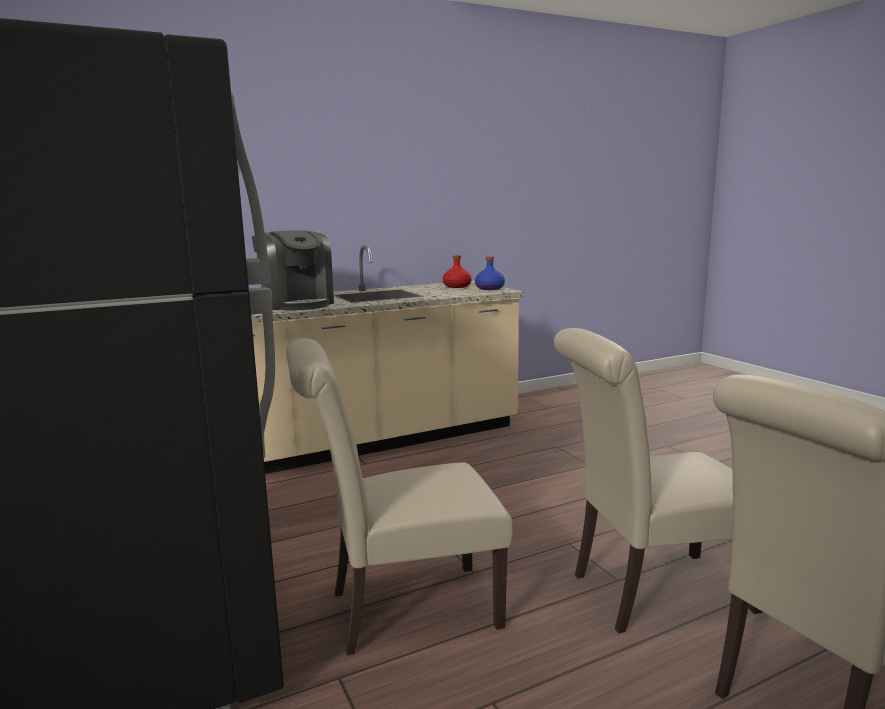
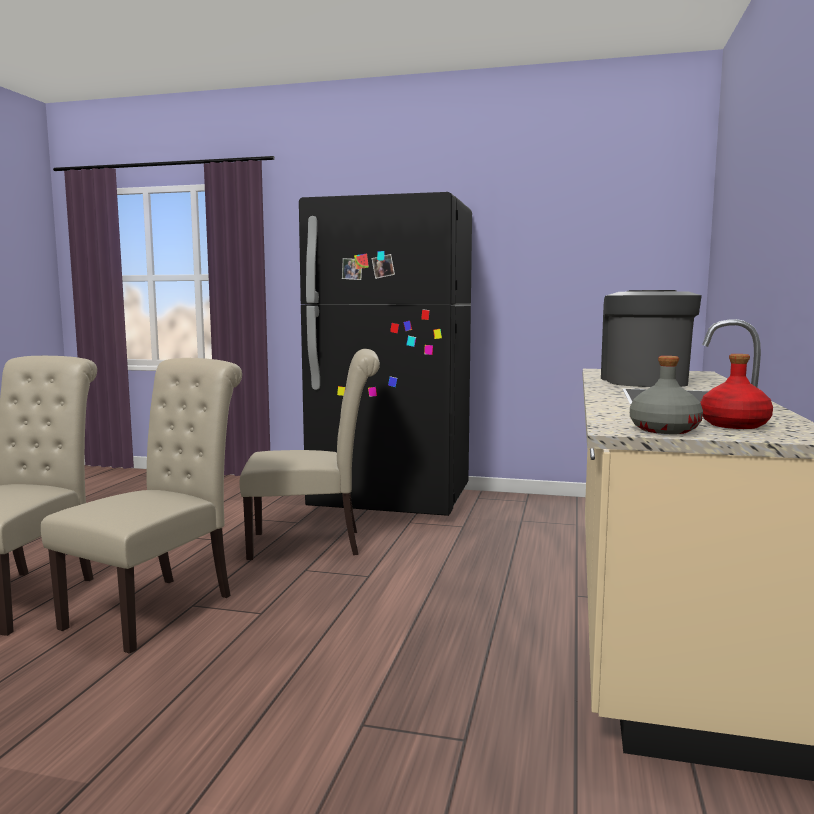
camera: 130 degrees right, 5 degrees down
(296, 304) = (644, 381): coffee machine -> coffee machine turned 90 degrees clockwise
(403, 610) = (313, 544): beige chair -> beige chair turned 60 degrees clockwise
(489, 288) = (663, 429): blue bottle -> grey bottle

